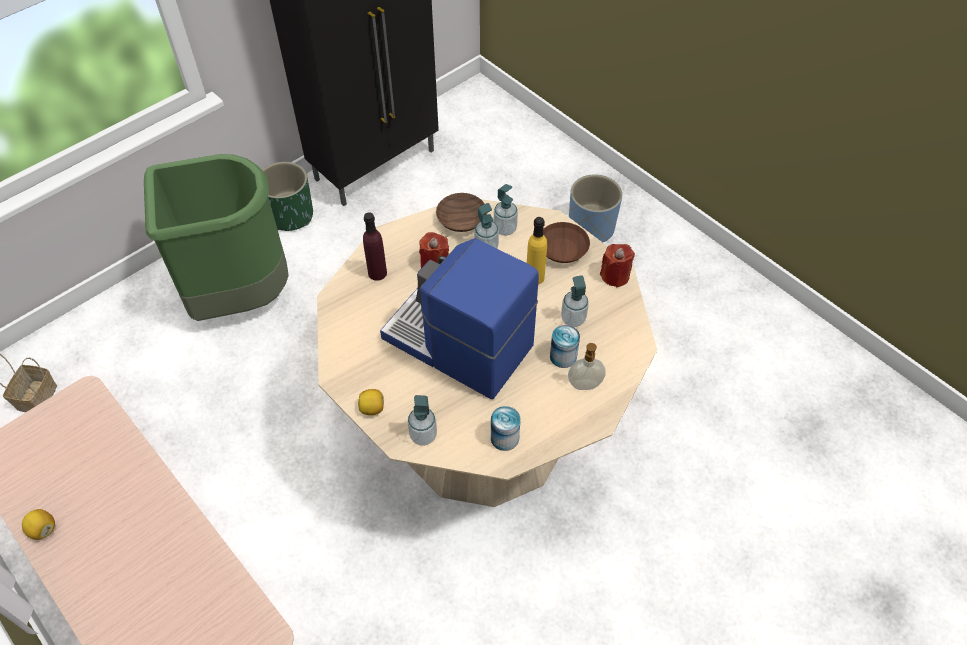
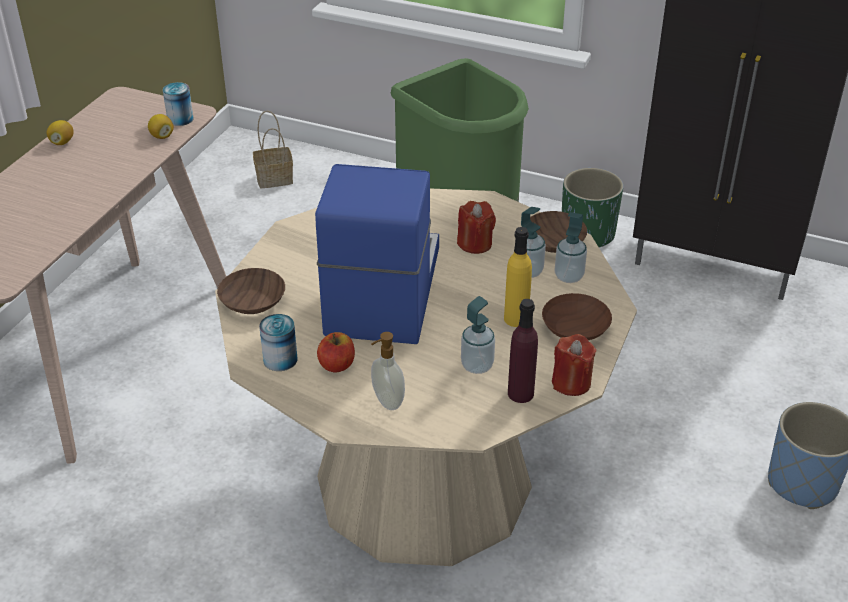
camera: 65 degrees right, 15 degrees down
(372, 408) = (266, 261): lemon -> lemon (162, 136)
(377, 273) = (434, 211): purple bottle -> purple bottle (520, 393)
(423, 435) = (252, 303): soap dispenser -> brown bowl
(530, 402) = (337, 365): none -> apple
(563, 356) = (417, 372): can -> can (180, 119)

